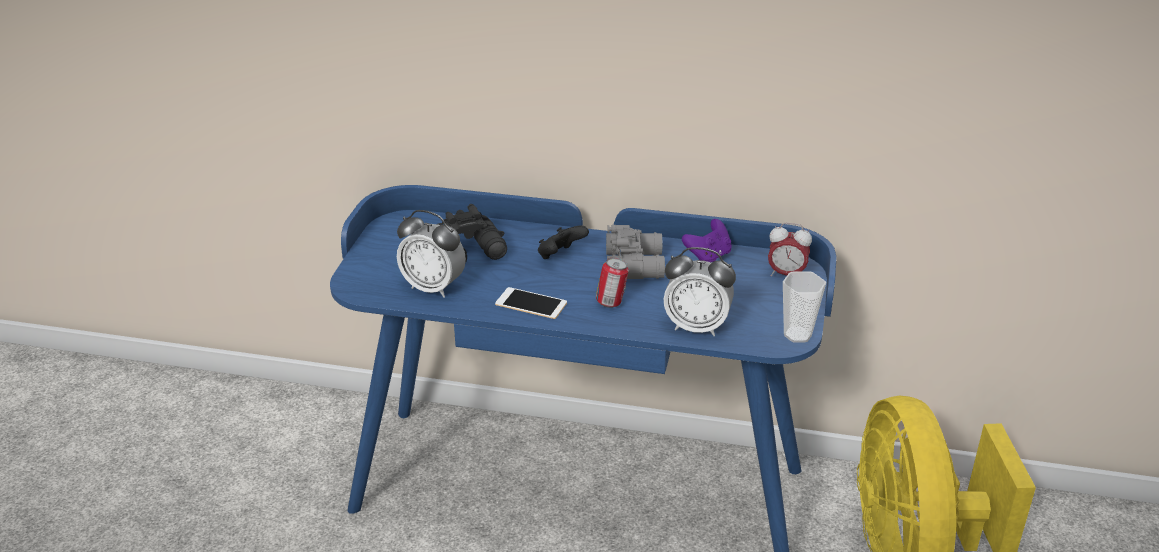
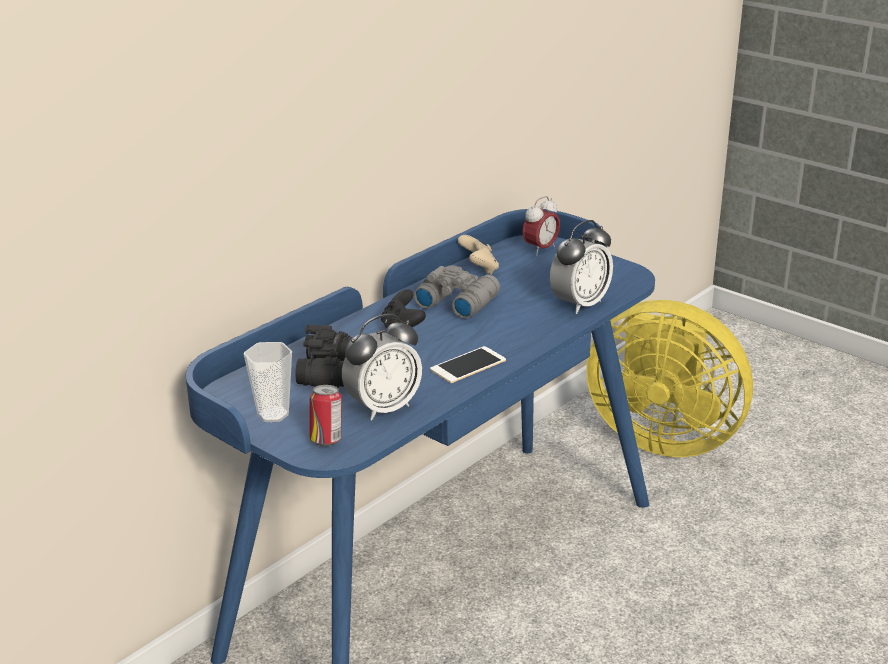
camera: 60 degrees left, 5 degrees down
(611, 303) = (507, 329): can -> can (327, 440)
(708, 256) = (479, 269): purple game controller -> beige game controller
(797, 335) = (629, 271): cup -> cup (273, 414)

